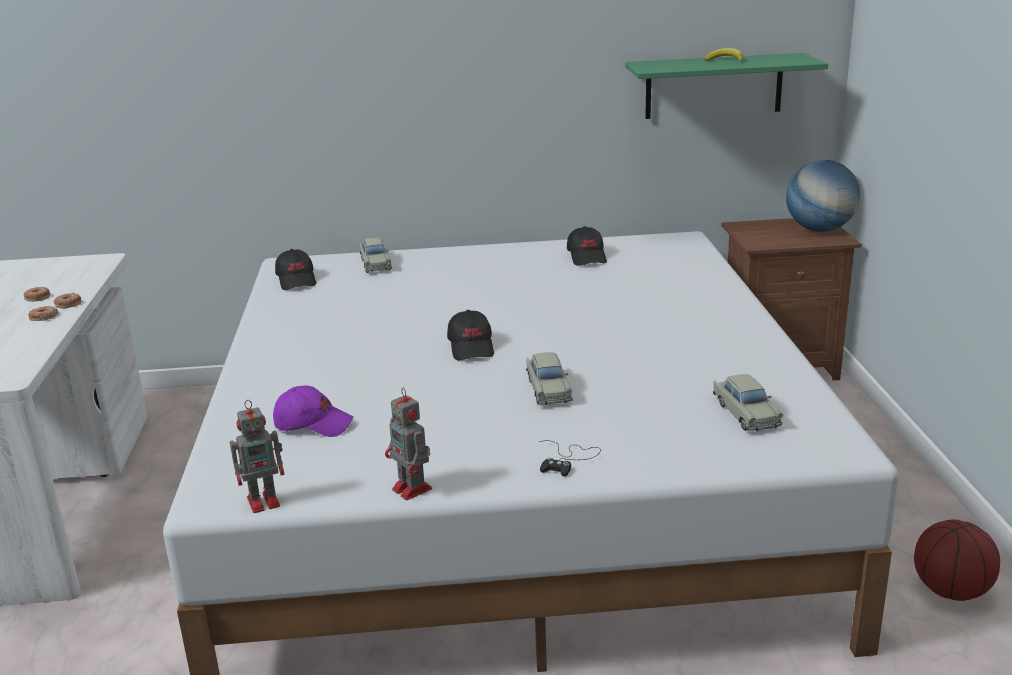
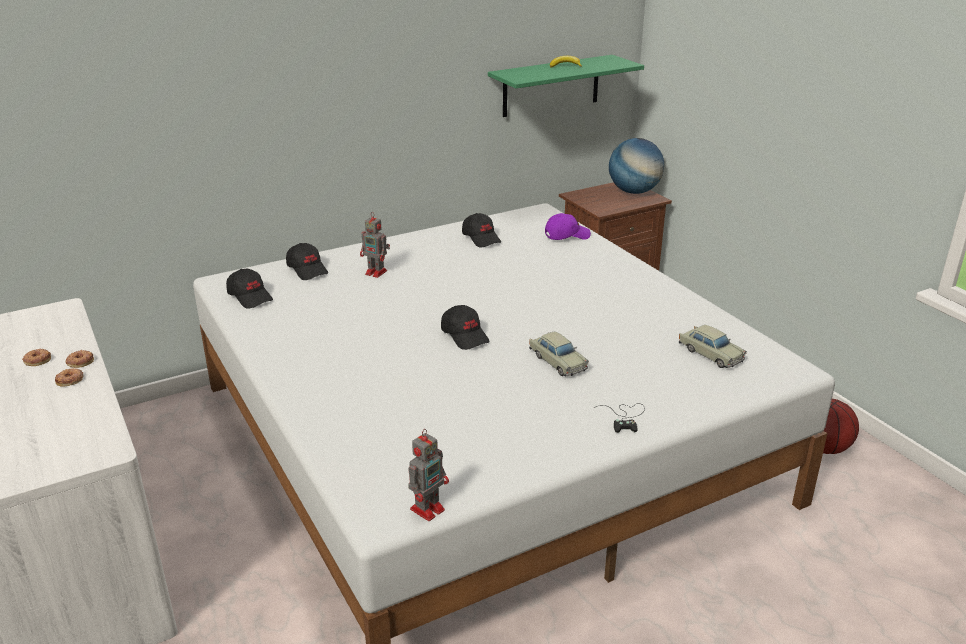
camera: 25 degrees left, 5 degrees up
(313, 424) = (401, 431): purple cap -> purple cap (566, 235)
(375, 264) = (308, 270): beige toy car -> black cap
(413, 490) = (536, 469): toy robot -> toy robot (377, 272)

